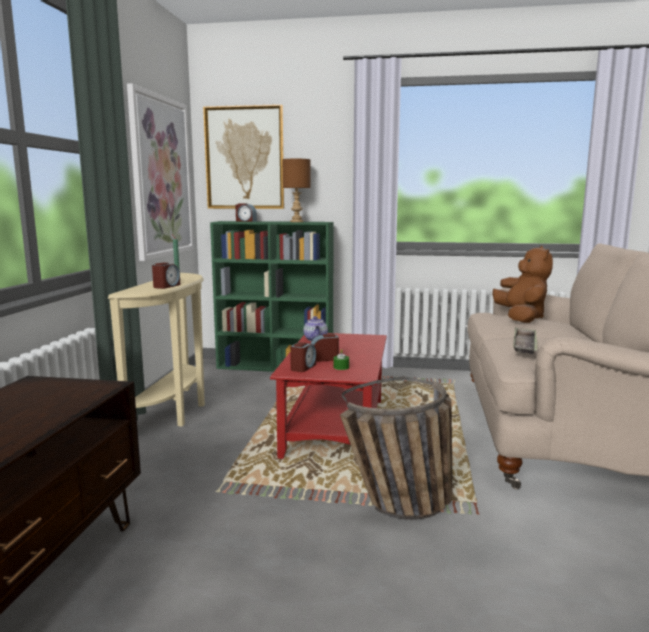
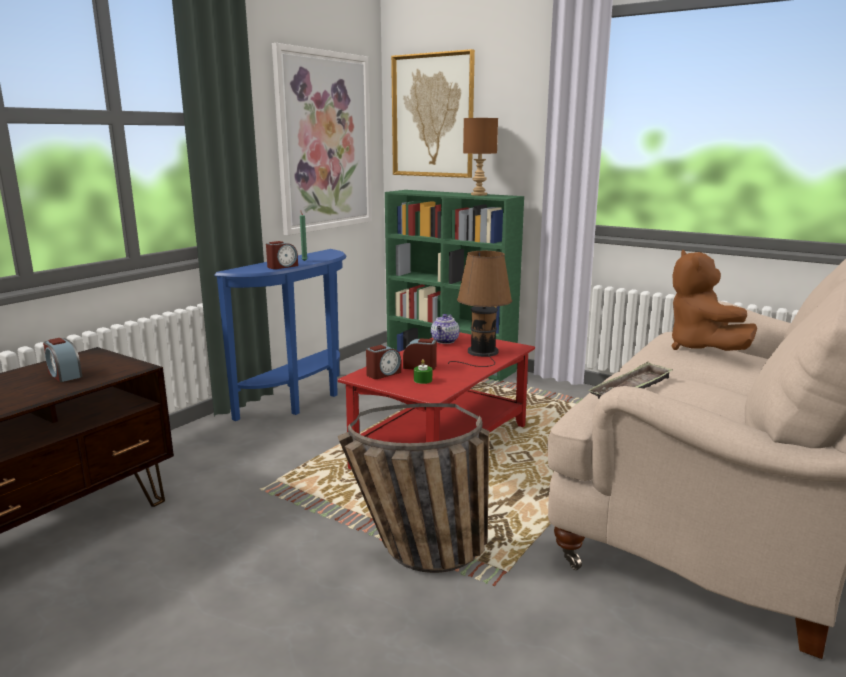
camera: 25 degrees right, 5 degrees up
(175, 413) = (302, 399): beige console table -> blue console table
(246, 221) = (427, 191): alarm clock -> alarm clock (64, 375)
(356, 344) = (482, 353): none -> brown table lamp
(521, 318) = (700, 348): brown plush toy -> brown plush toy turned 150 degrees clockwise

